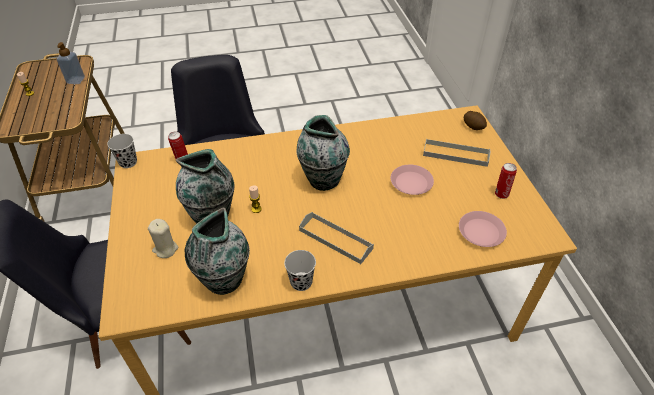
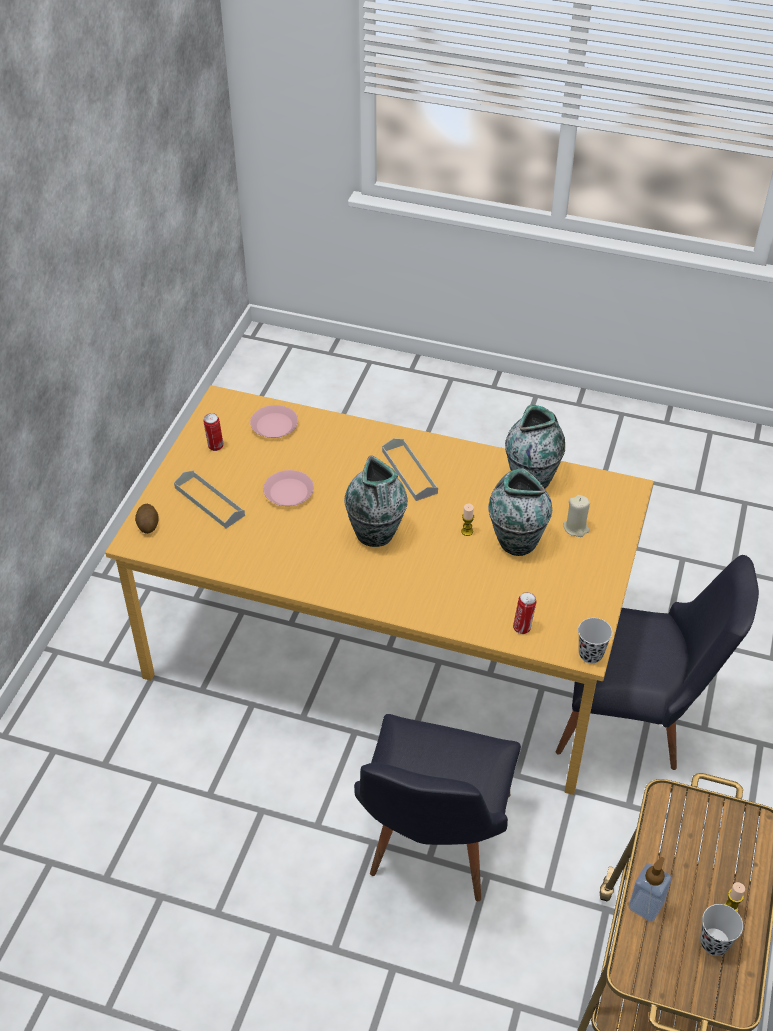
camera: 150 degrees left, 0 degrees up
(301, 282) = (464, 452): black cup -> black cup (714, 943)

